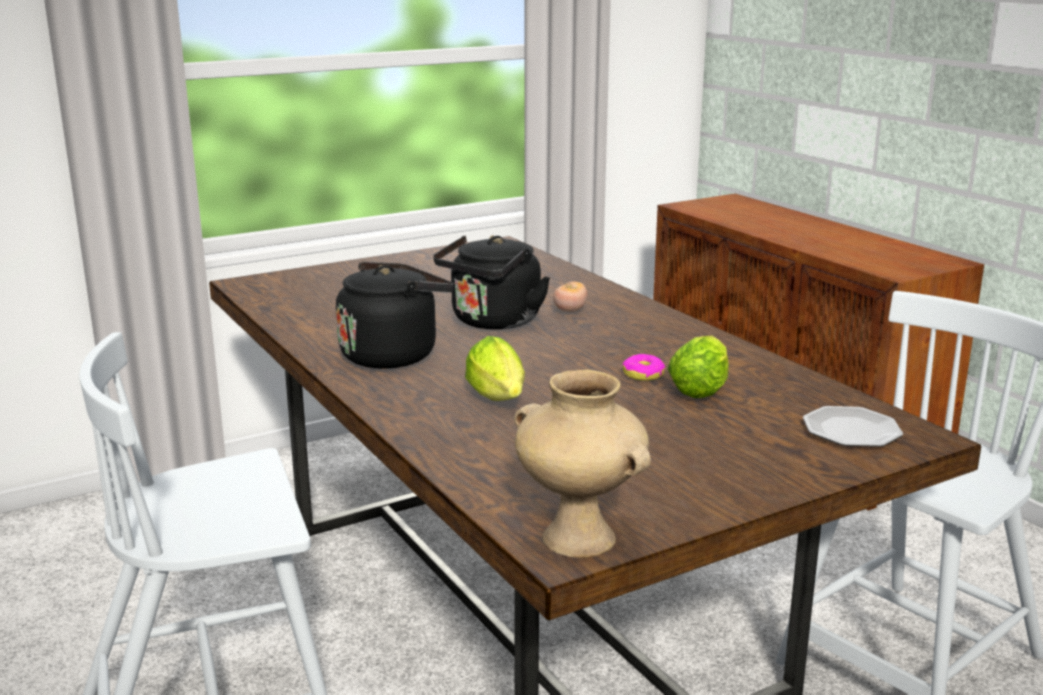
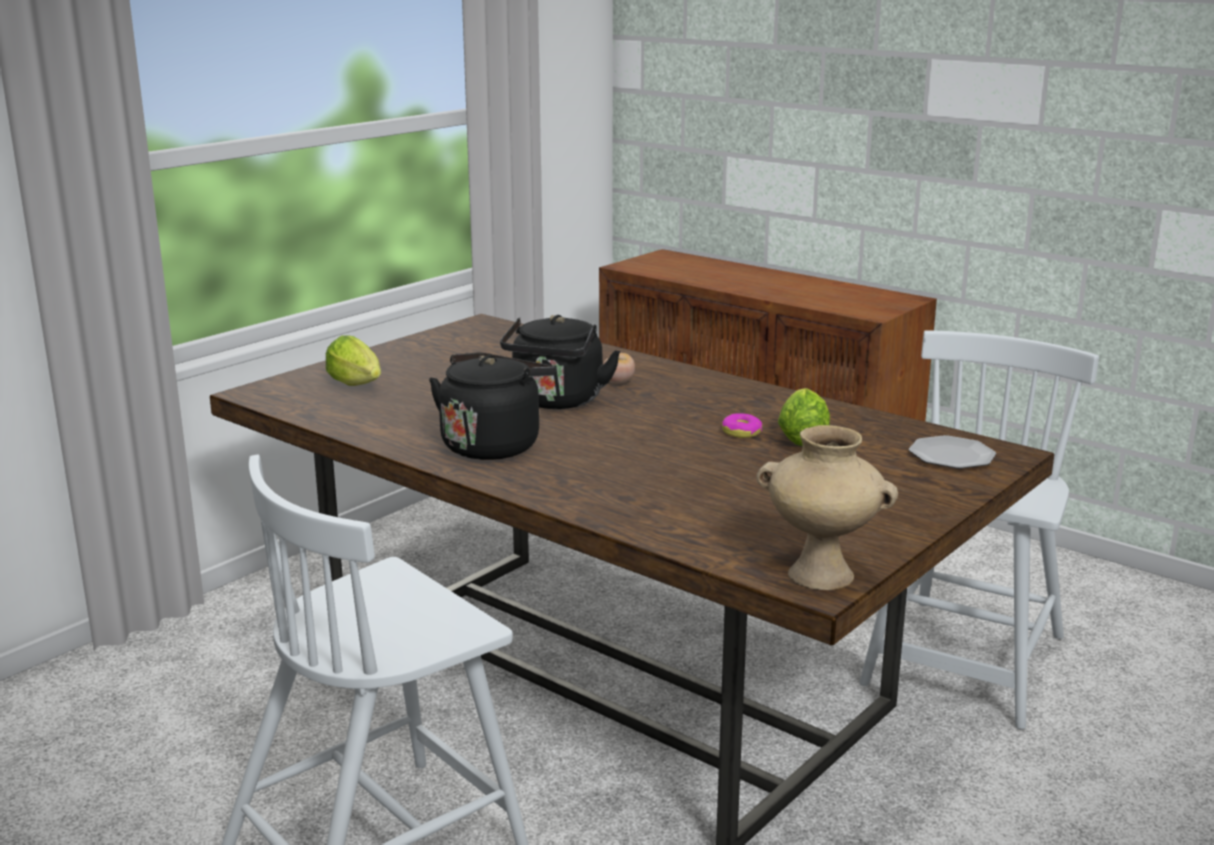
camera: 20 degrees left, 0 degrees up
(499, 400) = (638, 472): lettuce -> lettuce (358, 385)

